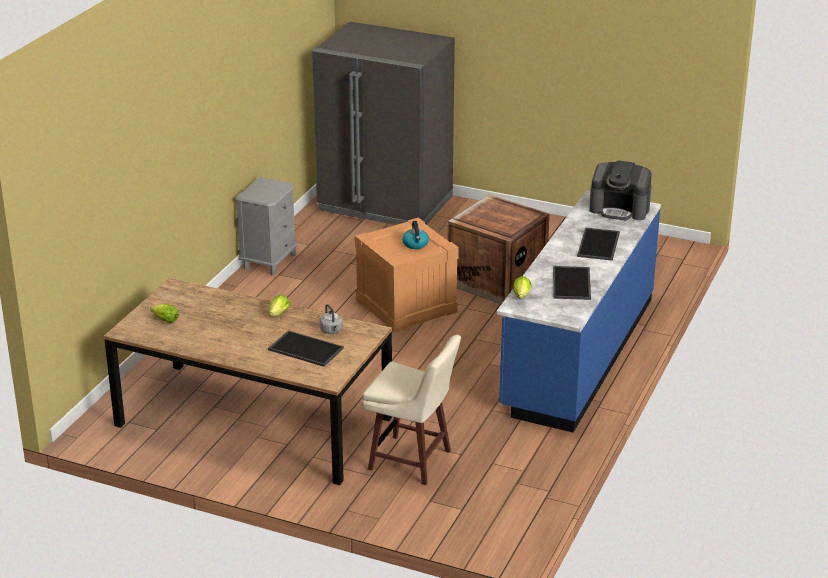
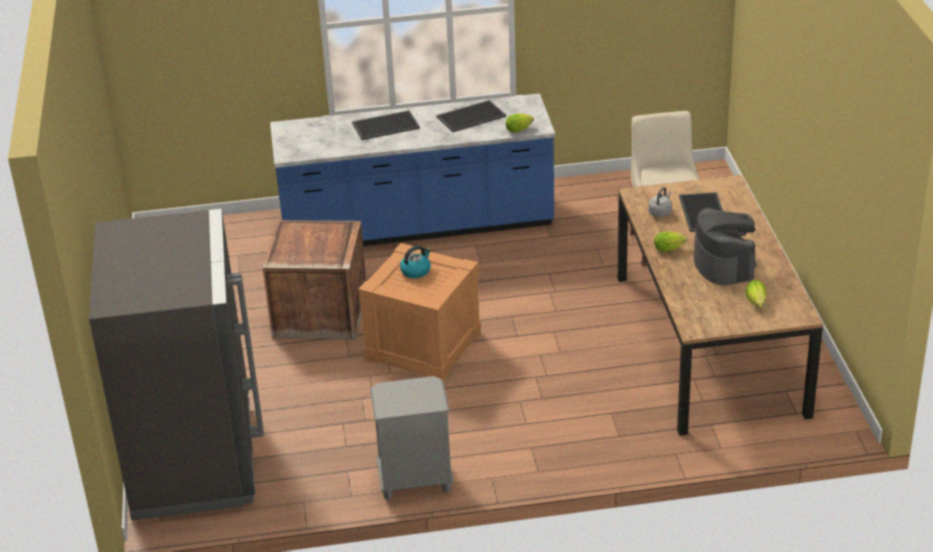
camera: 120 degrees left, 5 degrees up
(620, 209) = (301, 136): coffee machine -> coffee machine (723, 264)

